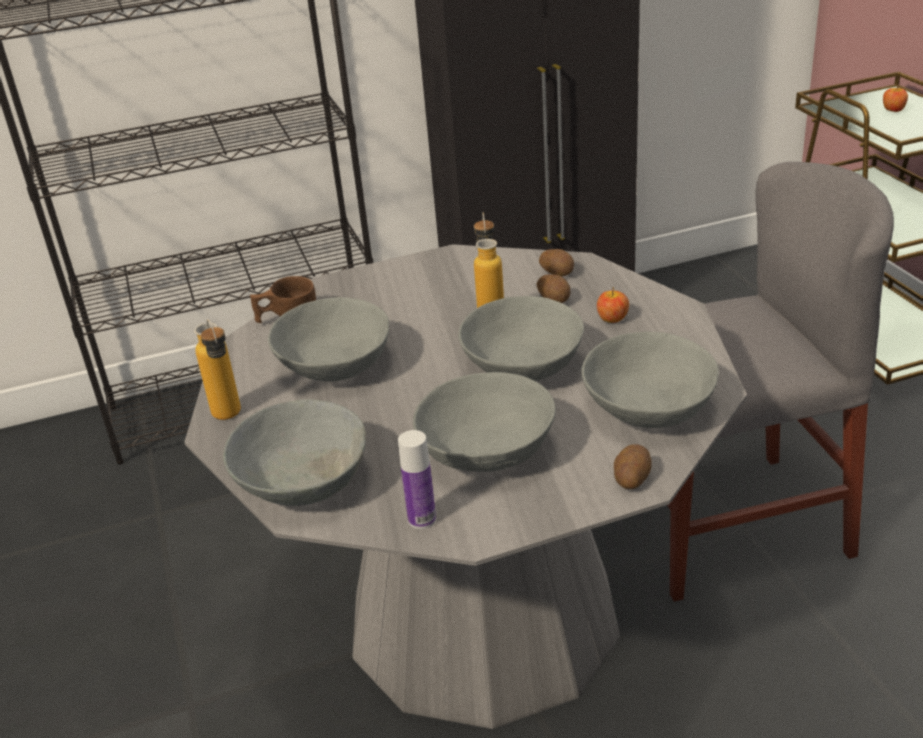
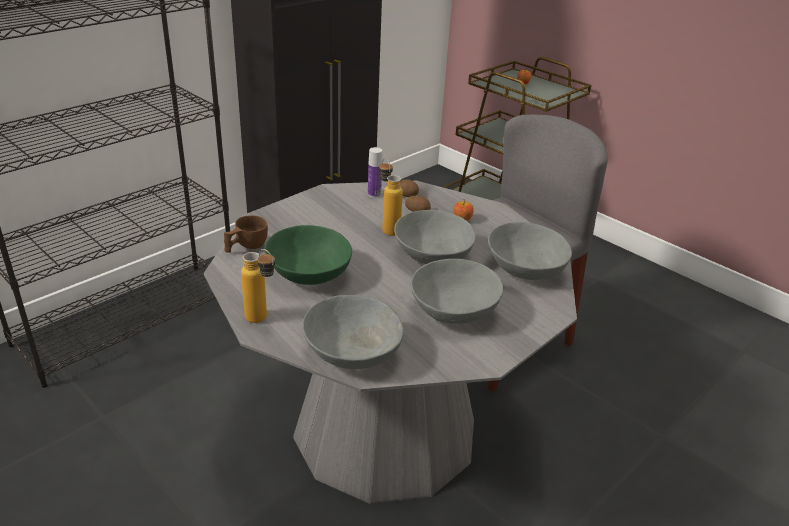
camera: 30 degrees left, 0 degrees up
(334, 366) = (308, 274): grey bowl -> green bowl
(422, 519) = (448, 359): bottle -> bottle (374, 194)
(631, 478) = (548, 310): potato -> none

